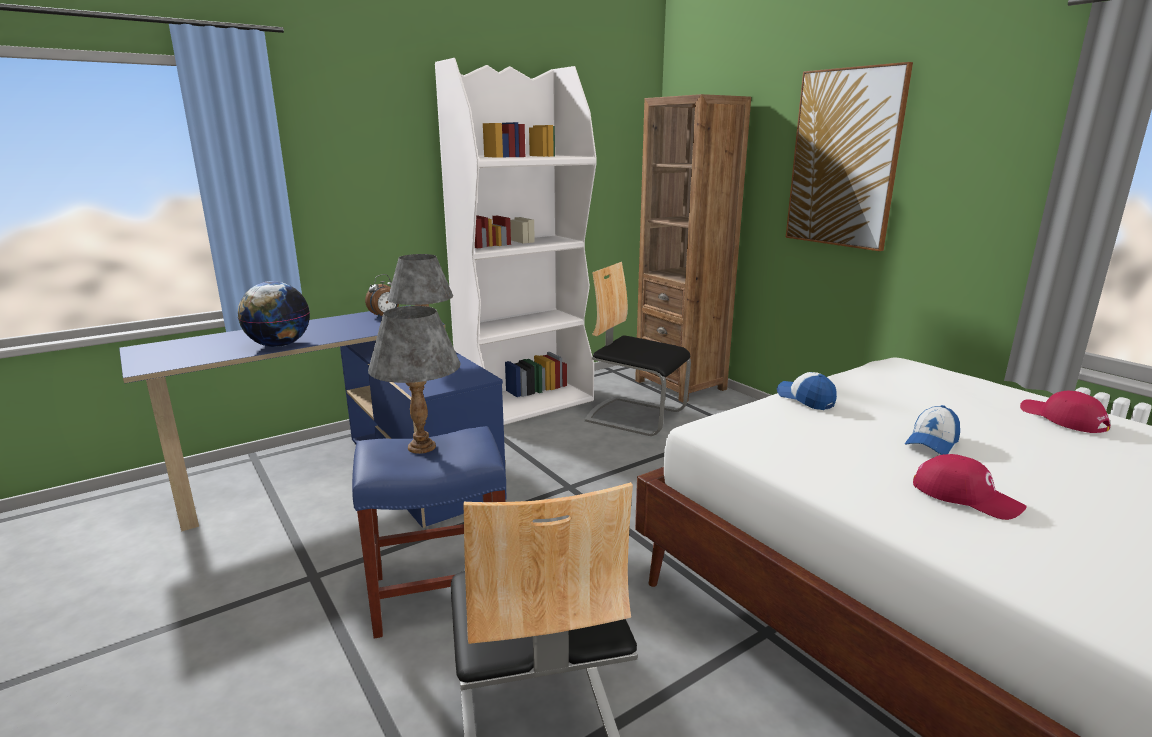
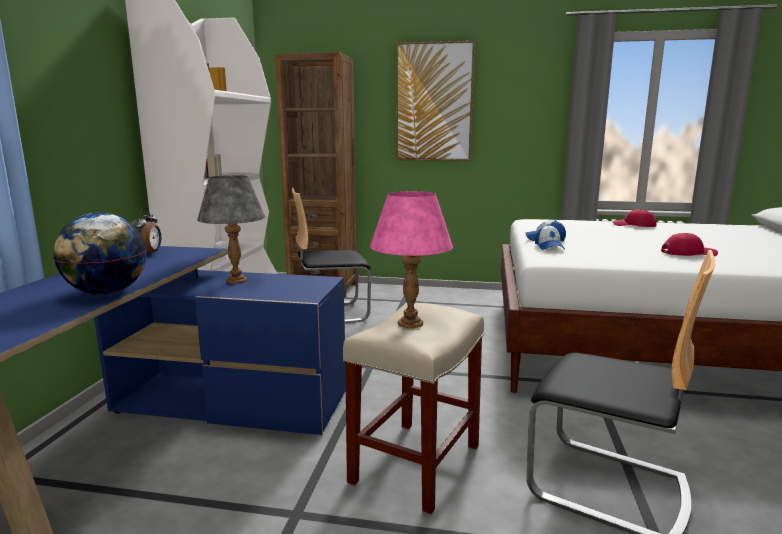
camera: 45 degrees left, 5 degrees down
(421, 447) = (410, 323): grey table lamp -> pink table lamp
(437, 594) = (415, 465): blue stool -> beige stool
(931, 442) = (628, 241): cap -> cap (549, 247)

